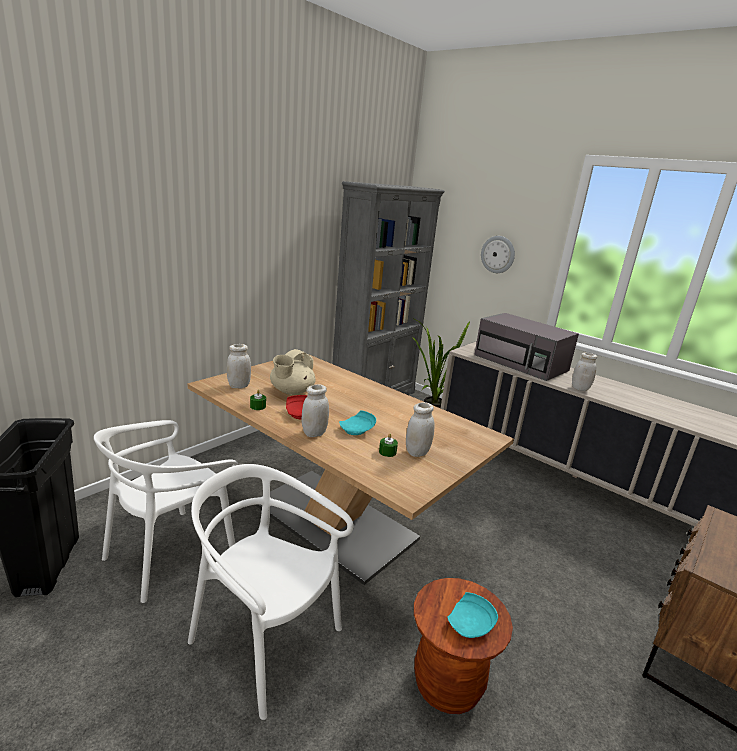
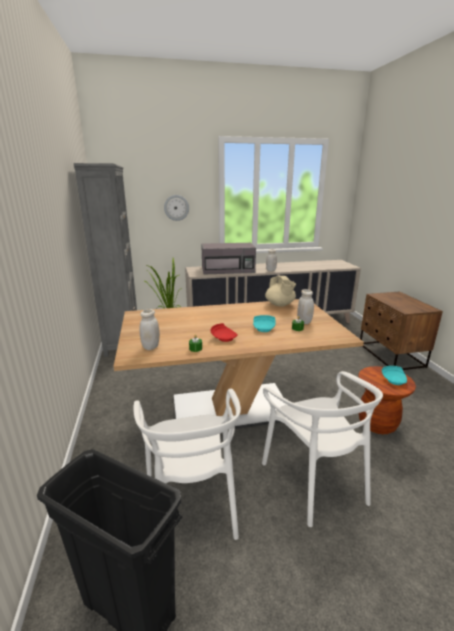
camera: 50 degrees left, 0 degrees up
(265, 641) = (314, 480): white chair -> white chair turned 90 degrees counterclockwise
(291, 392) = (186, 332): beige teapot -> beige teapot (280, 305)
(314, 433) = (256, 341): white jar -> none

